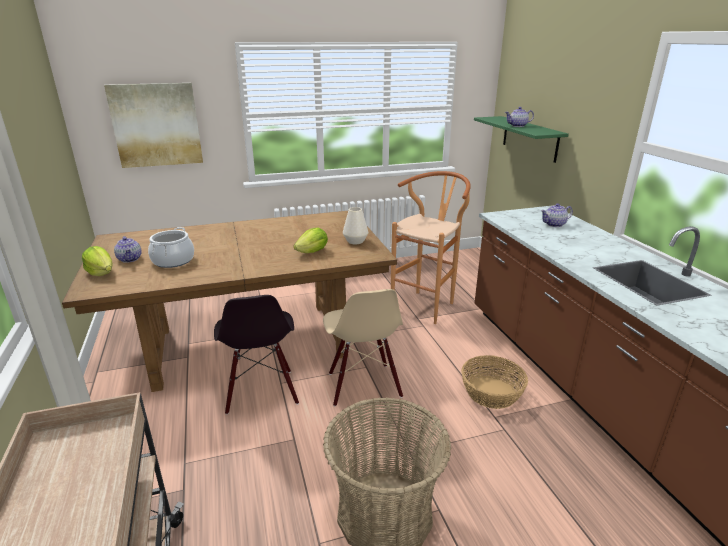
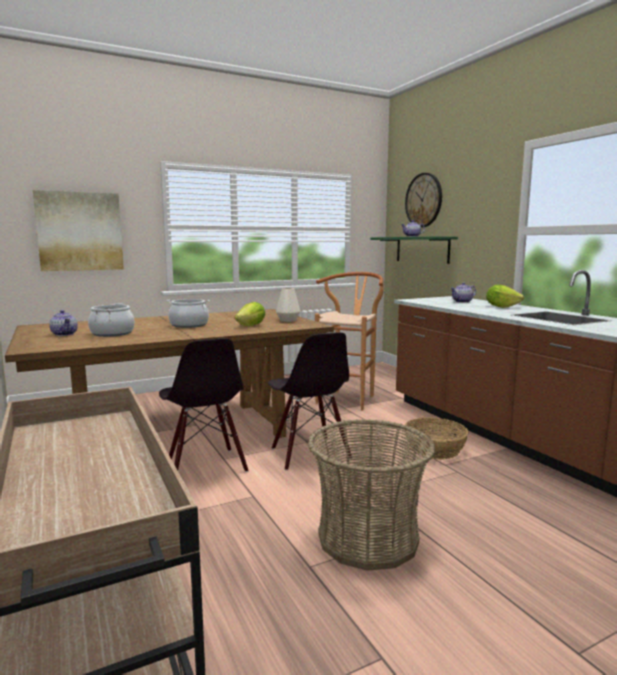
camera: 10 degrees left, 15 degrees down
(101, 273) = (38, 341): lettuce -> lettuce (501, 307)
(252, 246) = (189, 325): none -> cooking pot
(363, 385) = (309, 454): beige chair -> black chair
(537, 80) = (423, 200): none -> wall clock

